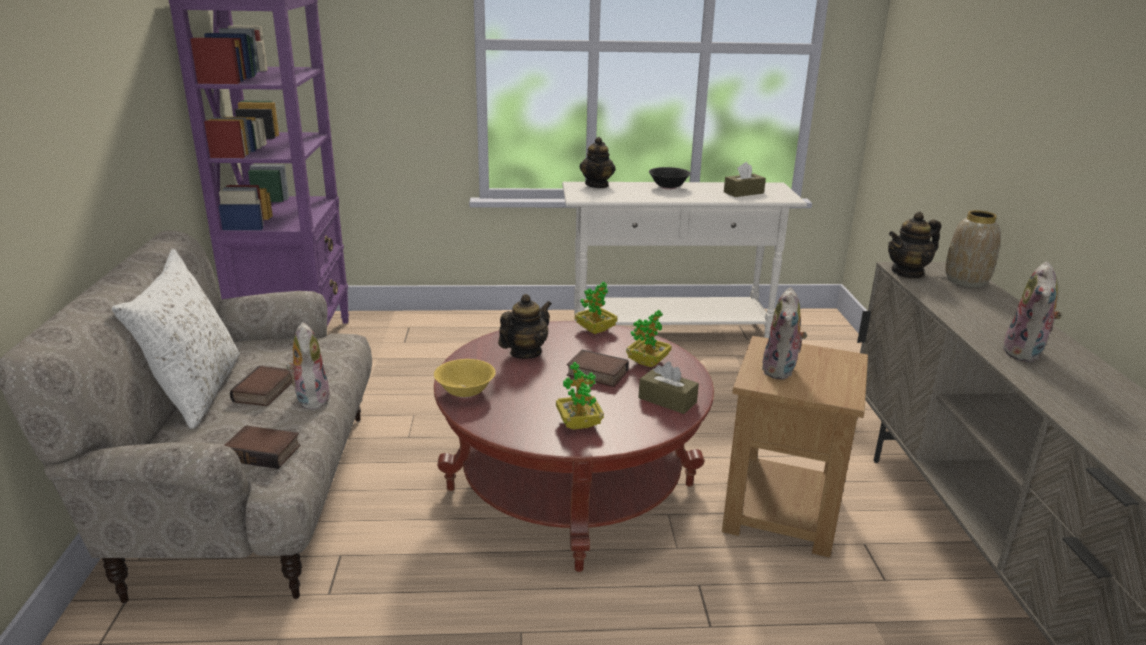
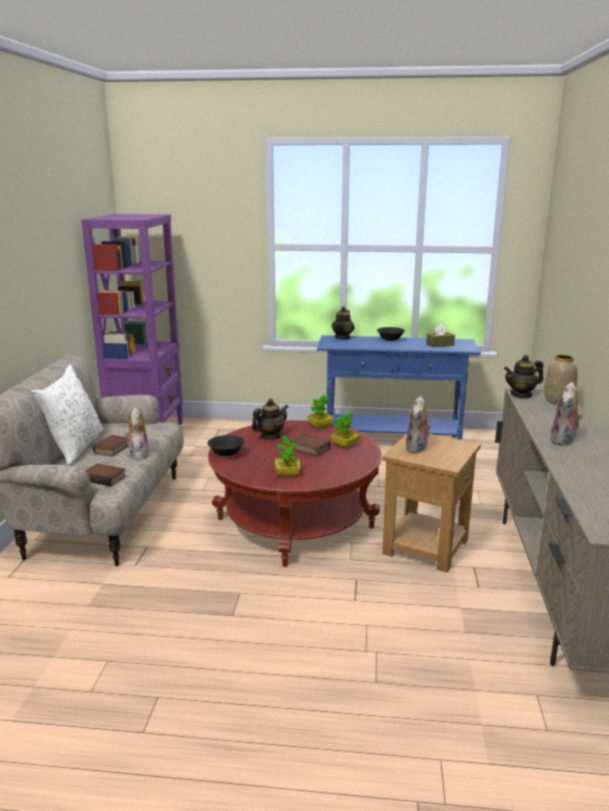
camera: 10 degrees right, 5 degrees down
(465, 392) = (226, 454): yellow bowl -> black bowl
(667, 400) = (347, 465): brown tissue box -> none
(670, 335) = (393, 441): white console table -> blue console table

